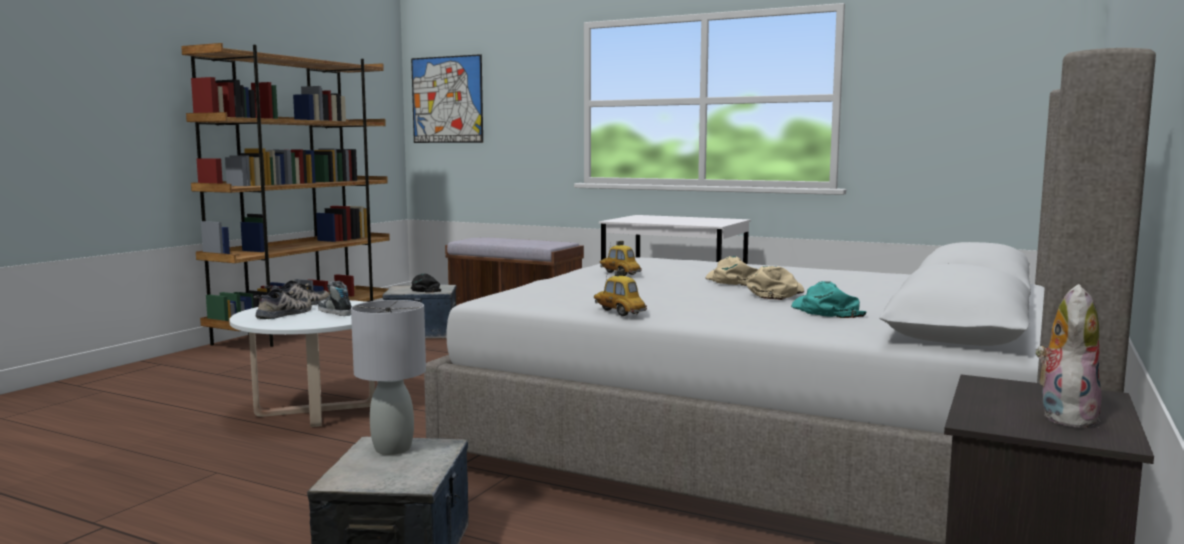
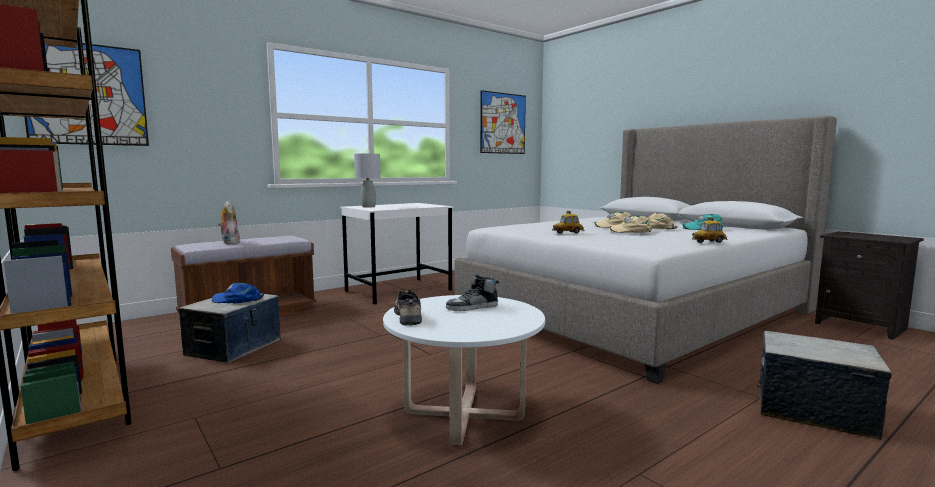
camera: 65 degrees left, 0 degrees up
(285, 314) = (459, 321): shoe -> none
(392, 448) = (793, 346): grey table lamp -> grey table lamp (368, 207)
(425, 289) = (237, 299): black cap -> blue cap
(693, 288) = (631, 231): none -> beige cap
(972, 83) = (503, 123): none -> picture
(1064, 416) = (881, 236): plush toy -> plush toy (229, 243)

